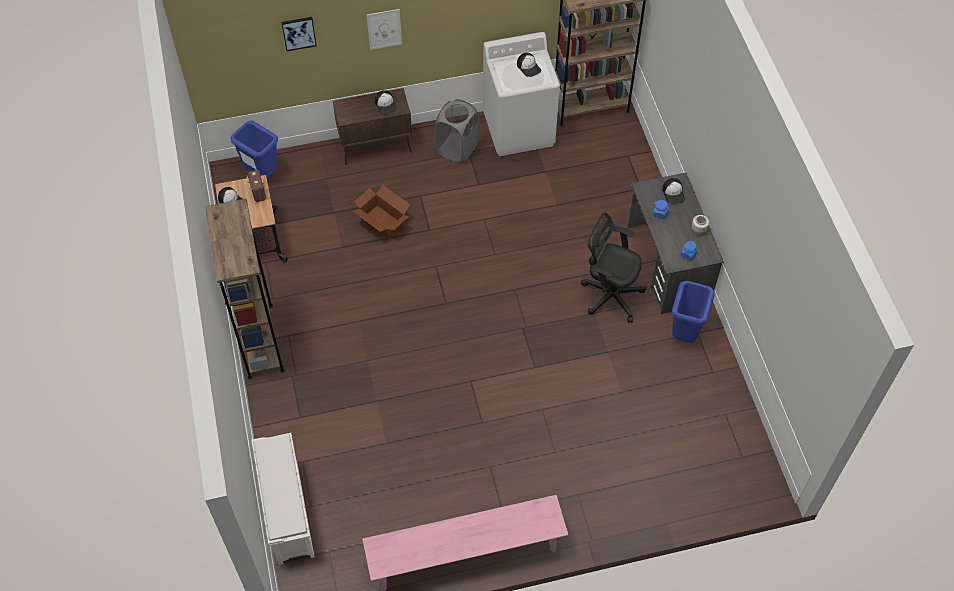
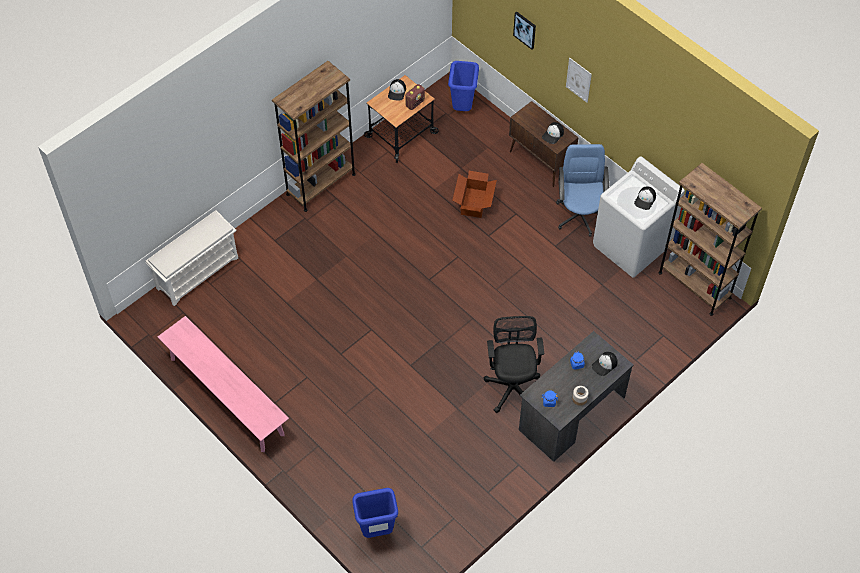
camera: 60 degrees right, 0 degrees up
(457, 148) = (580, 214): grey laundry basket -> blue office chair
(684, 335) = (509, 456): blue trash can -> blue trash can (376, 530)

